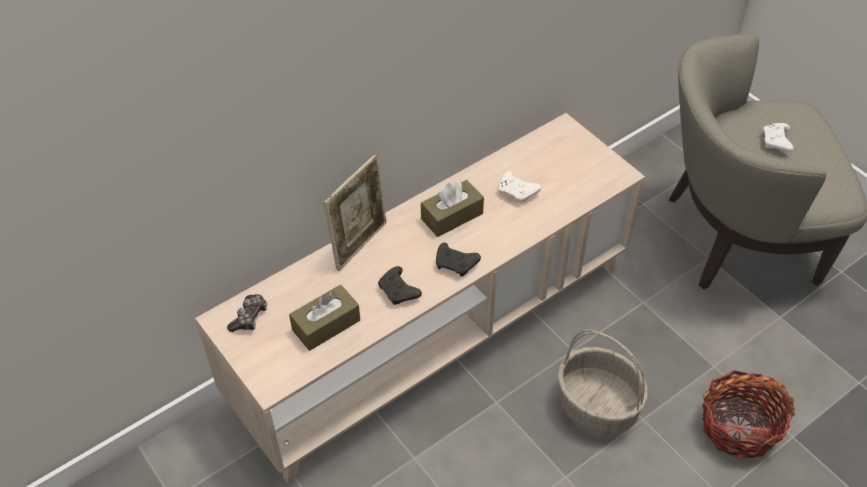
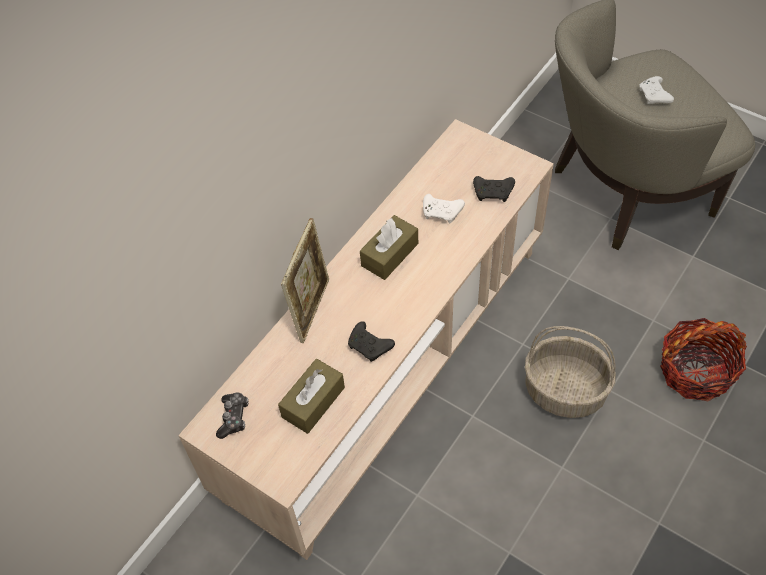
camera: 15 degrees left, 5 degrees up
(456, 264) = (414, 302): black game controller -> black game controller (493, 193)

